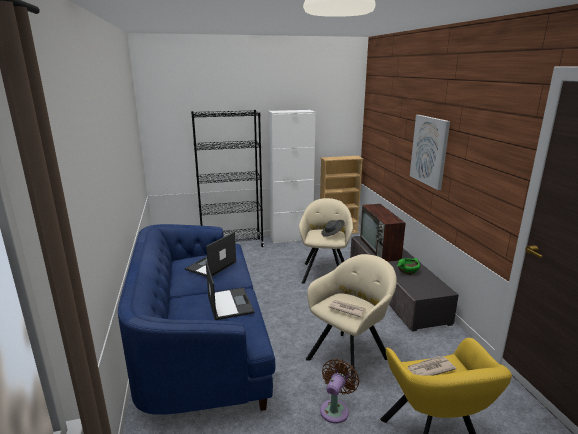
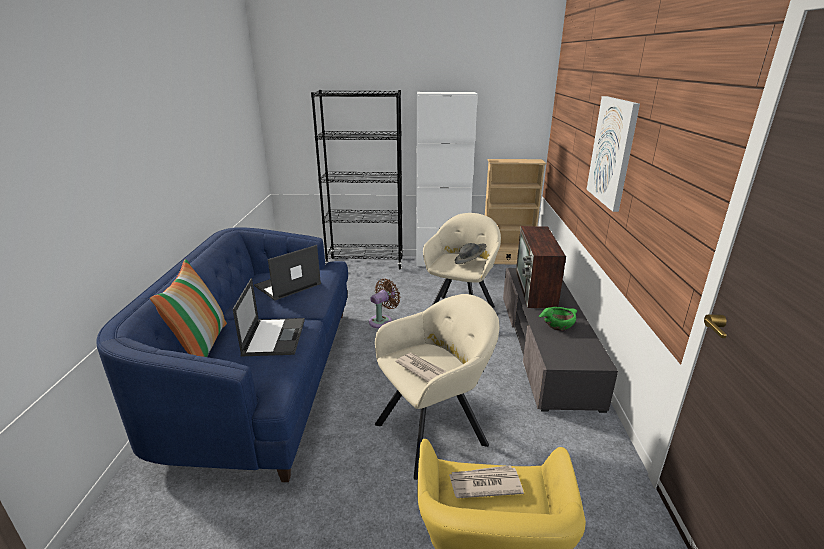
camera: 15 degrees right, 5 degrees up
(174, 317) = (201, 345): none -> pillow
(335, 409) = (377, 502): brown fan -> brown fan (382, 321)

